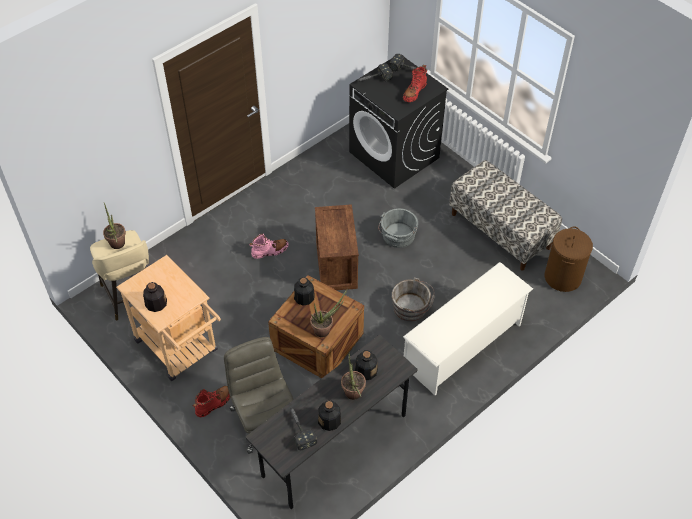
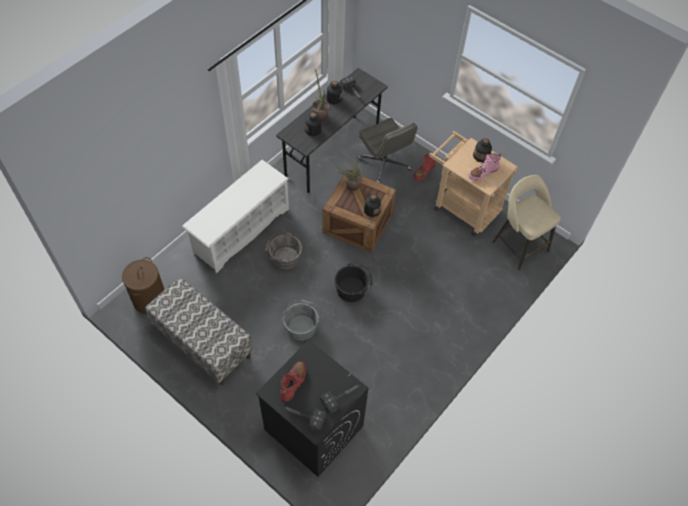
camera: 170 degrees right, 5 degrees up
(117, 246) = (537, 215): potted plant -> none
(270, 251) = (416, 298): pink boot -> pink boot (483, 173)
(337, 266) = (353, 289): crate -> black bucket

